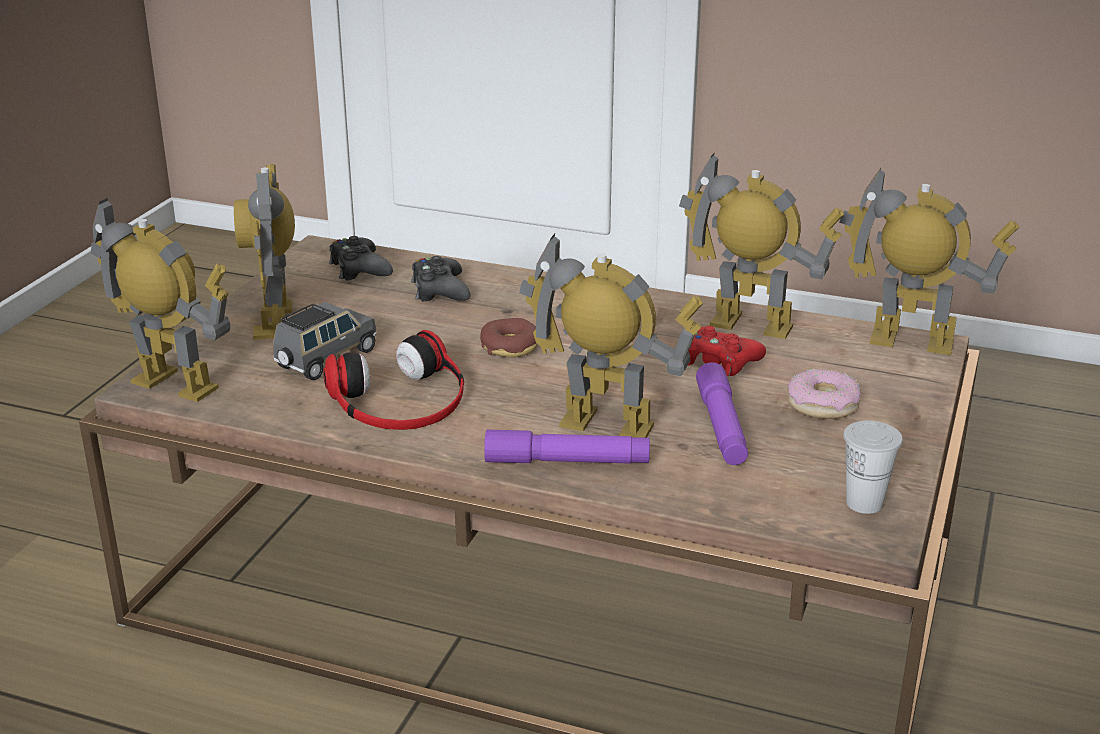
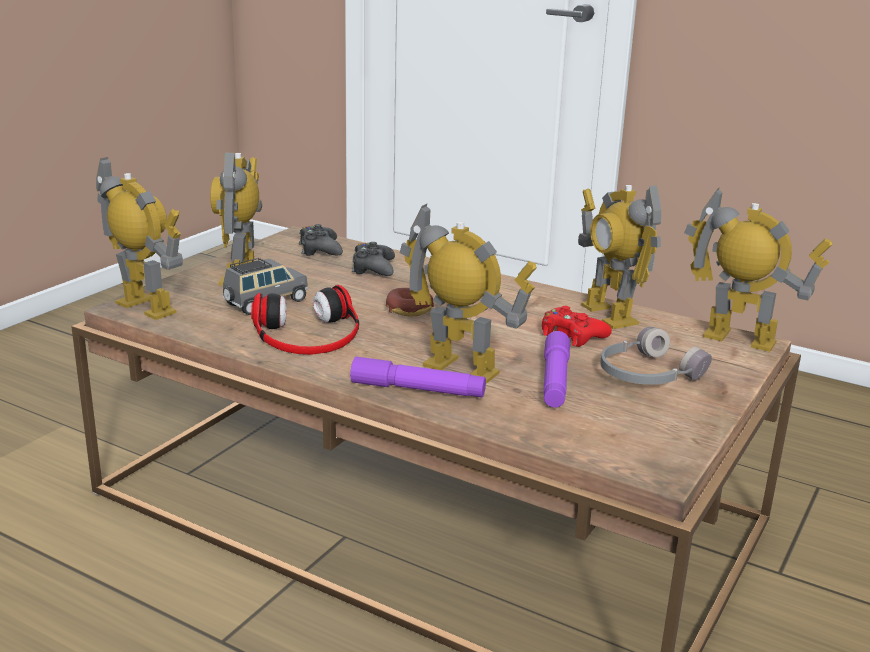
camera: 10 degrees right, 5 degrees down
(751, 325) = (608, 315): toy robot -> toy robot turned 150 degrees counterclockwise
(823, 404) = (646, 374): donut -> grey headphones
(864, 503) = (654, 448): white cup -> none

